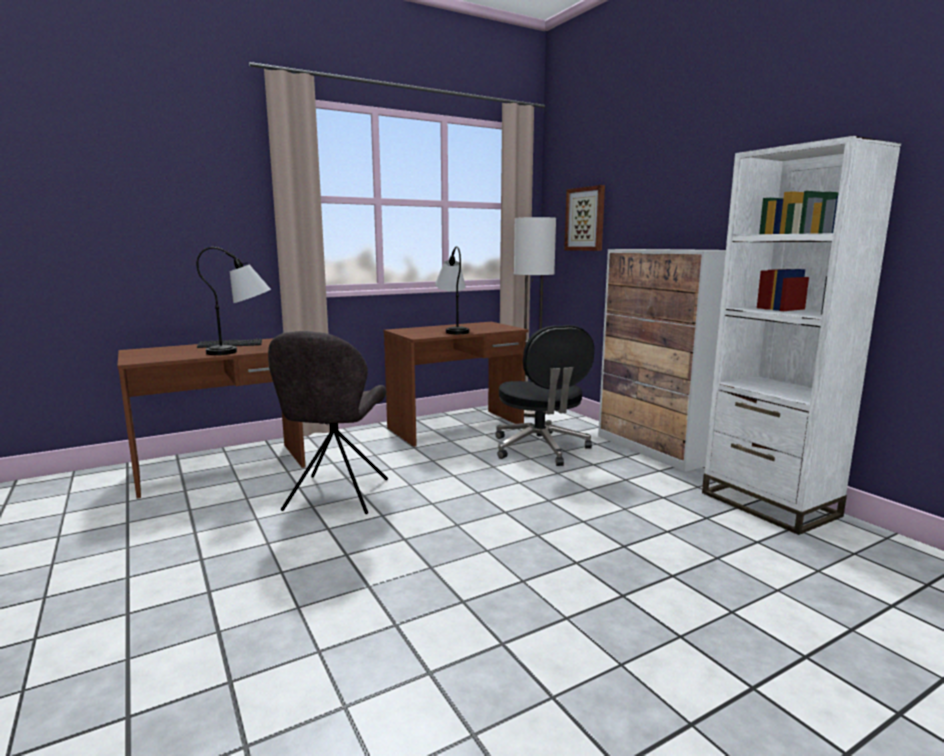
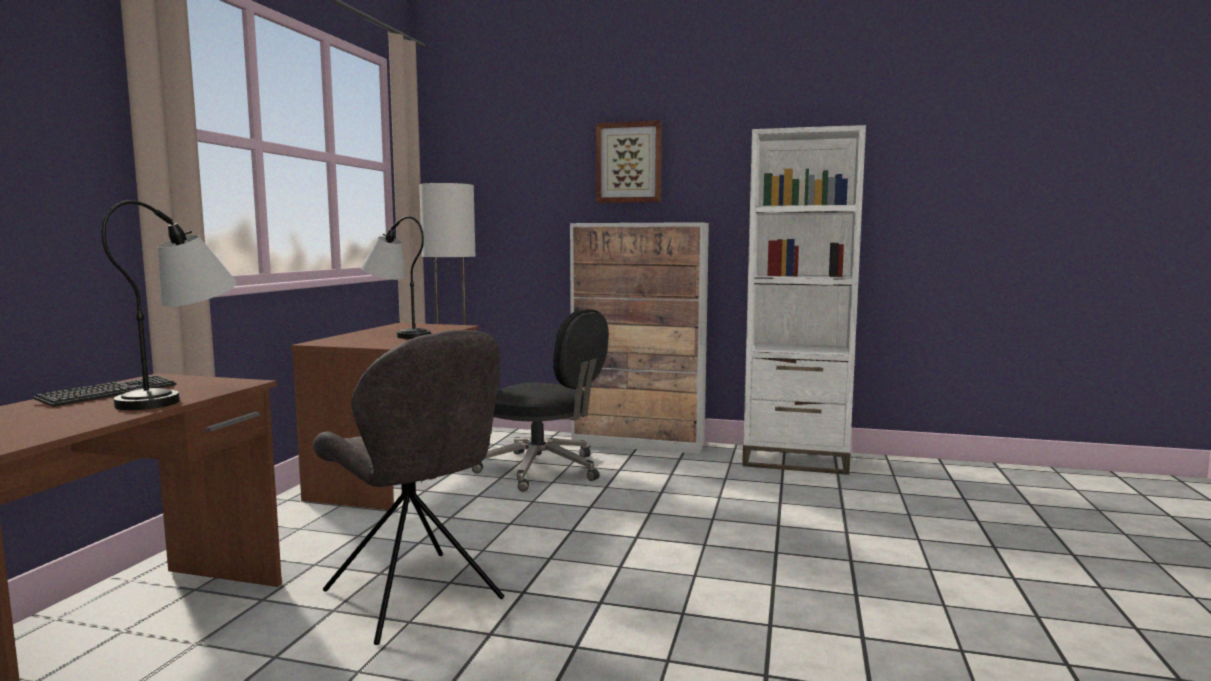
camera: 45 degrees left, 5 degrees down
(585, 219) = (500, 189): picture -> picture (629, 162)

